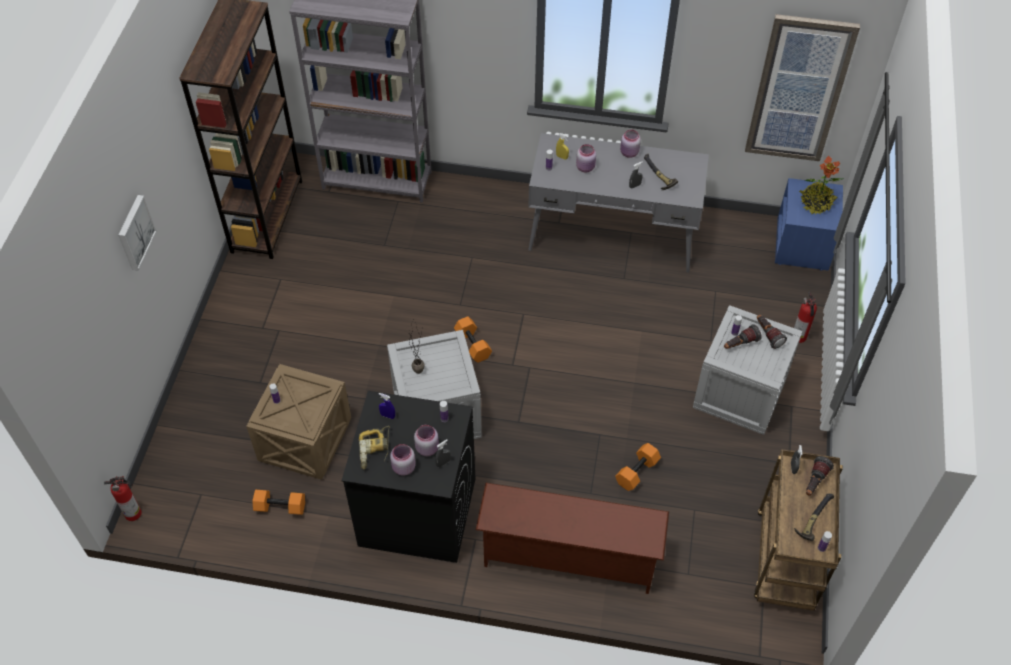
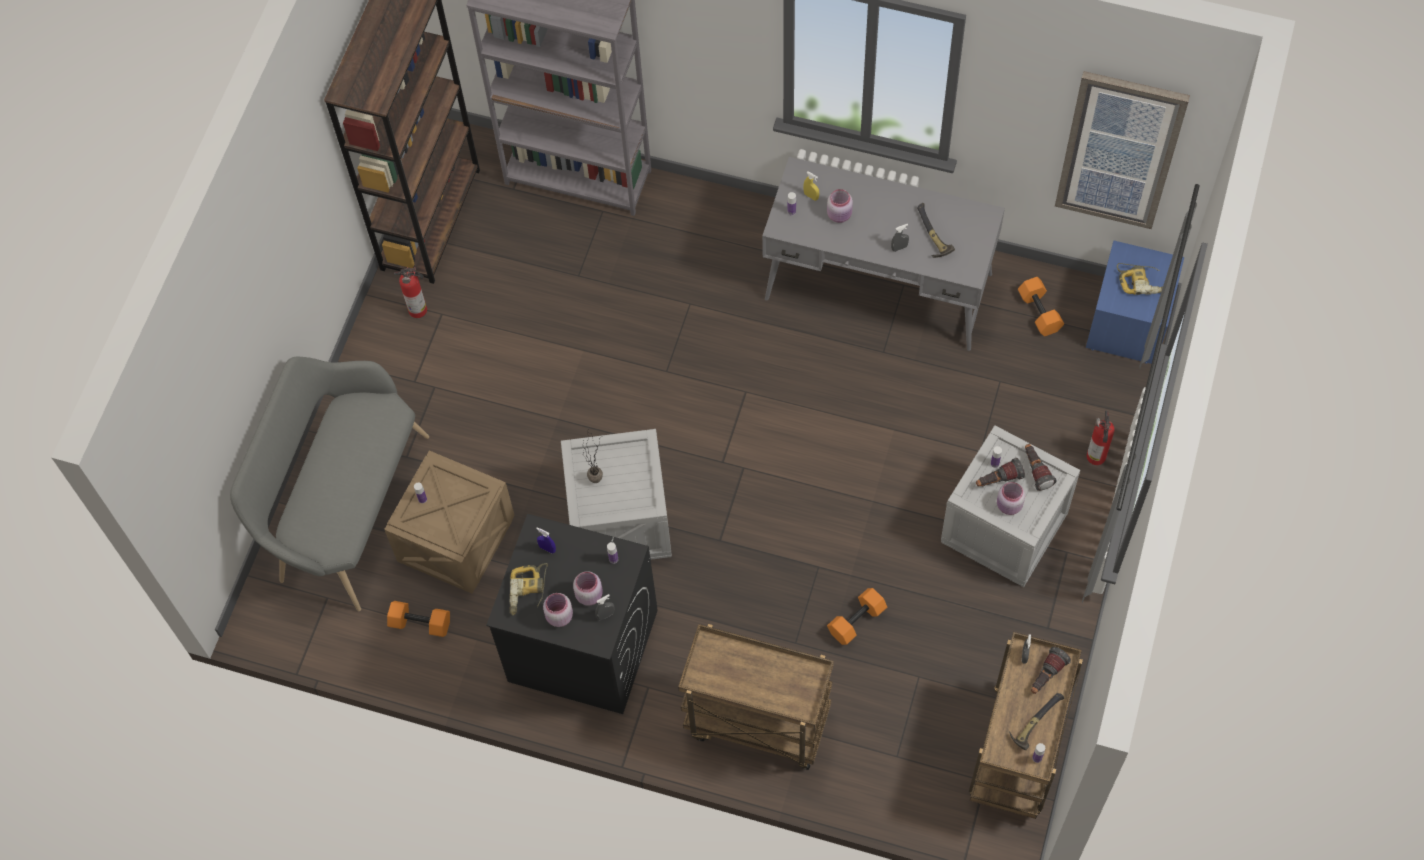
camera: 10 degrees right, 10 degrees up
(134, 232) = (262, 297): picture -> none
(134, 513) = (248, 614): fire extinguisher -> fire extinguisher (419, 310)
(212, 425) = (345, 509): none -> grey bench
(473, 345) = (677, 430): orange dumbbell -> orange dumbbell (1040, 312)
(568, 559) = (756, 723): brown shoe rack -> brown cart
(629, 153) = (900, 197): pink jar -> pink jar (1009, 506)
(816, 203) = (1142, 282): potted plant -> power drill

